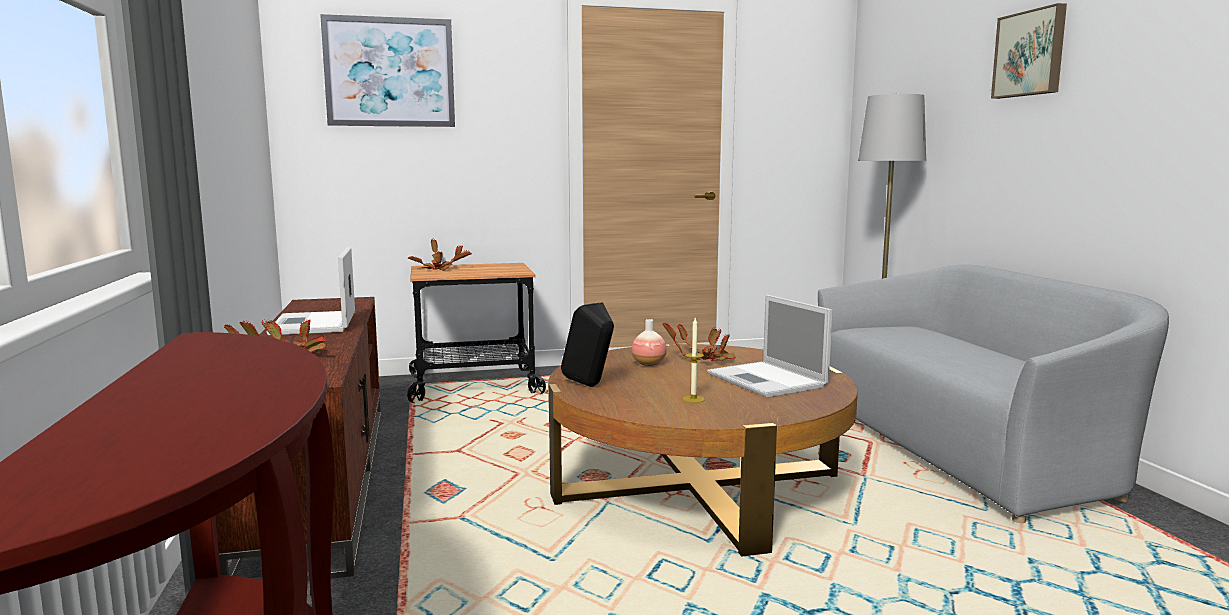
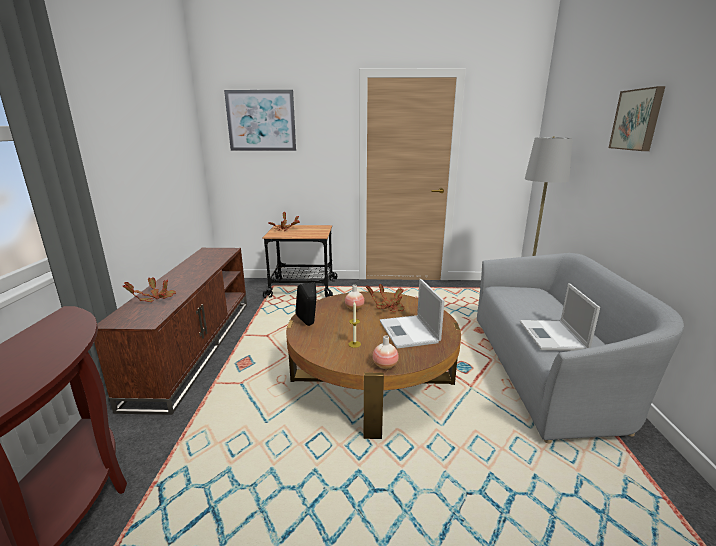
camera: 15 degrees right, 10 degrees up
(314, 324) = (191, 271): laptop -> laptop (553, 336)
(768, 415) = (385, 365): none -> vase

